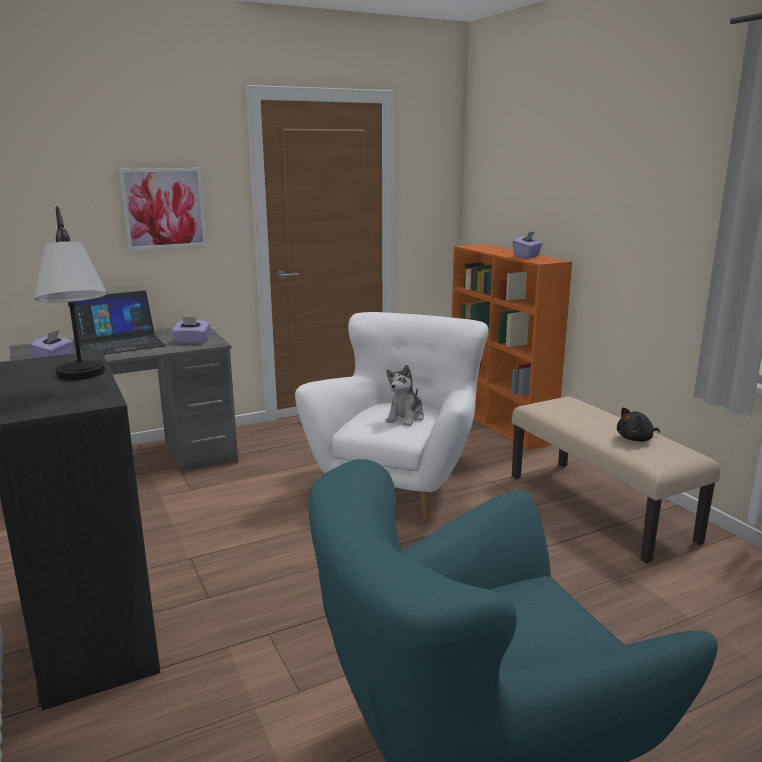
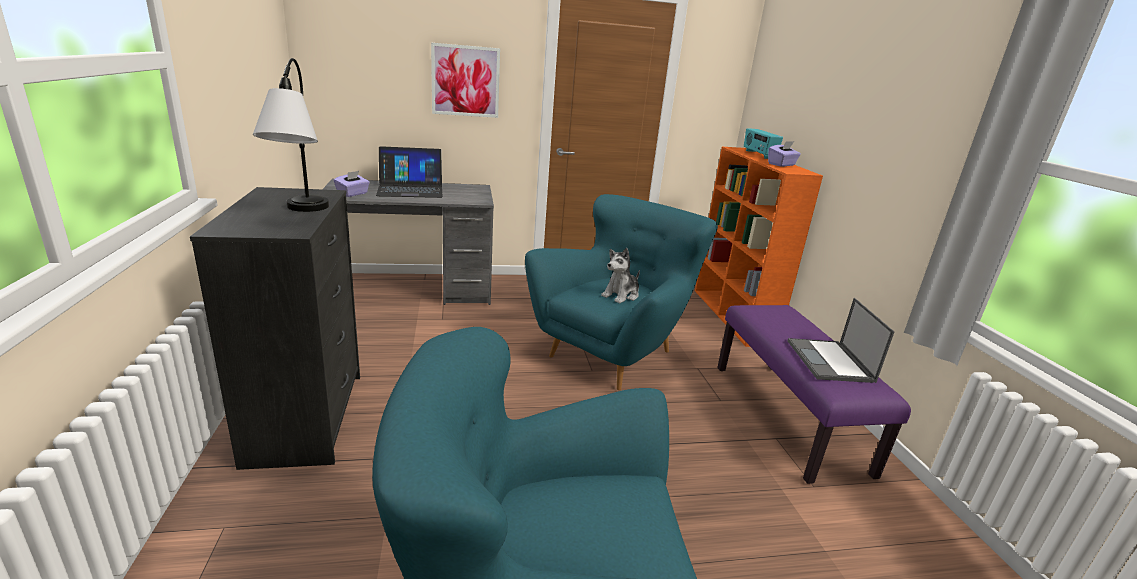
camera: 15 degrees right, 5 degrees up
(192, 342) = (465, 197): purple tissue box -> none
(401, 485) = (613, 353): white armchair -> turquoise armchair
(496, 249) = (758, 154): none -> radio
(600, 507) = (788, 417): beige bench -> purple bench
(636, 439) = (830, 361): black plush toy -> laptop

